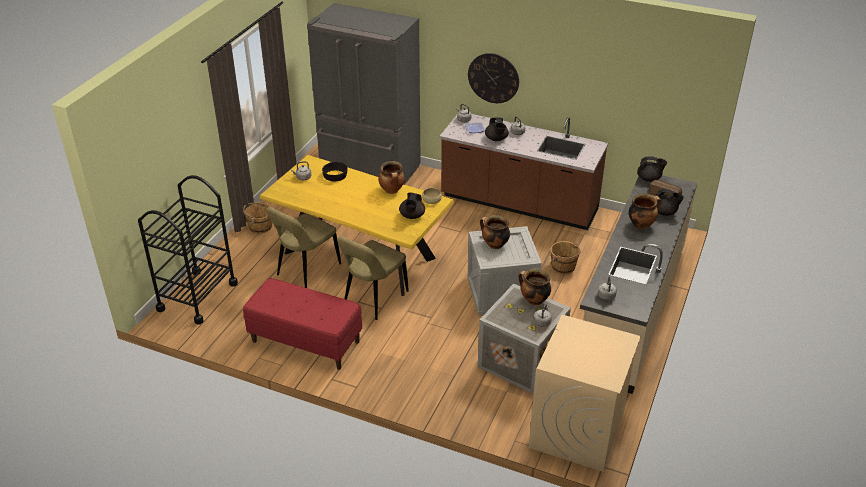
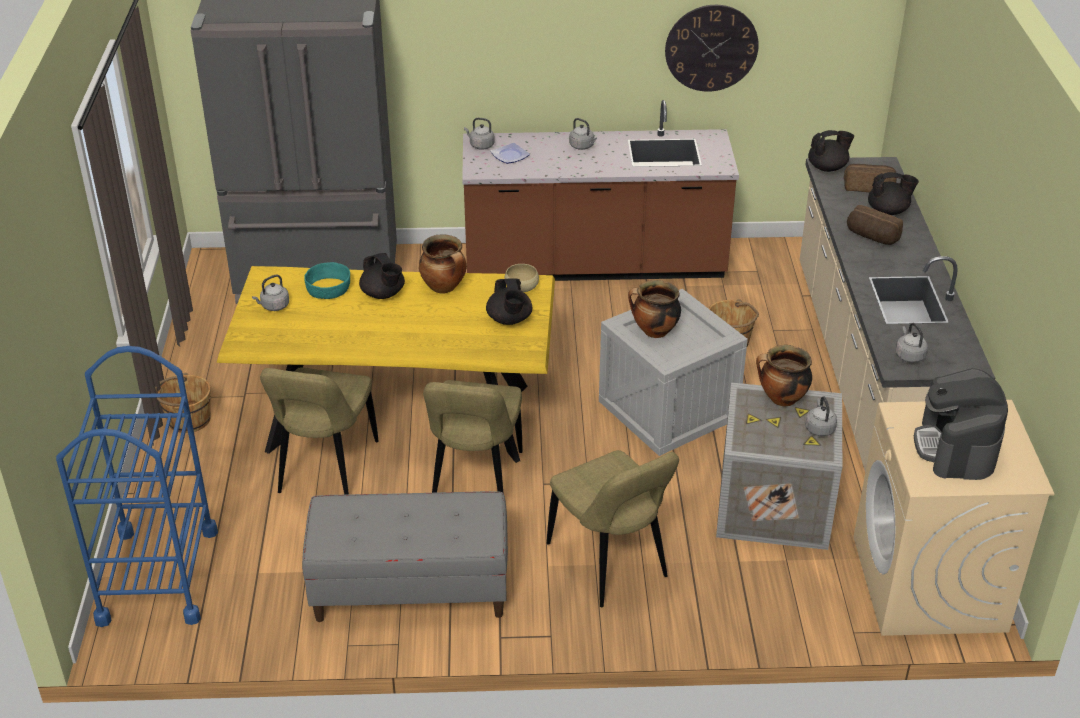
camera: 25 degrees left, 0 degrees up
(197, 296) = (158, 575): black cart -> blue cart
(305, 342) = (410, 590): red bench -> grey bench
(335, 176) = (329, 288): black bowl -> turquoise bowl
(412, 362) = (610, 564): none -> beige chair
(493, 78) = (521, 63): wall clock -> wall clock (711, 48)
(496, 139) = (556, 163): black teapot -> black teapot (383, 294)
(584, 351) = (956, 448): none -> coffee machine
(641, 224) = (871, 237): cooking pot -> bread

